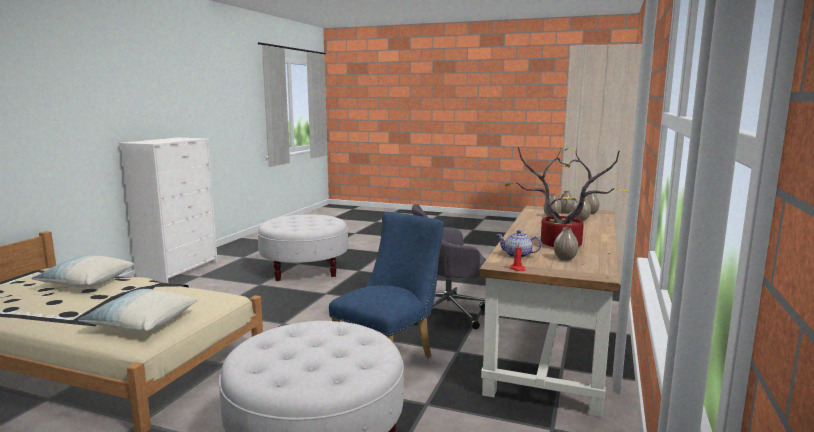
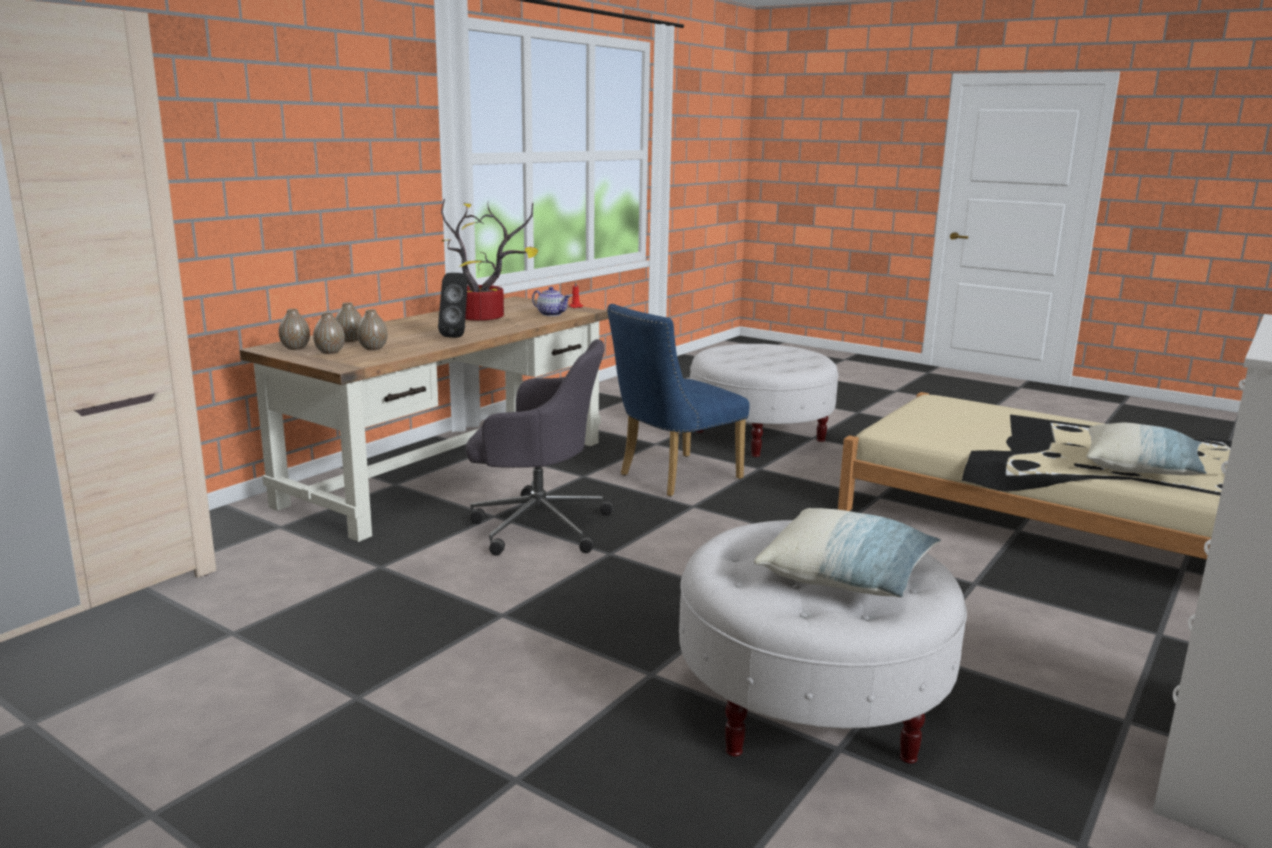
camera: 165 degrees left, 5 degrees up
(142, 324) = (958, 411): pillow -> pillow (846, 576)
(531, 227) = (457, 336): none -> black speaker
(565, 258) = (512, 309): vase -> none

